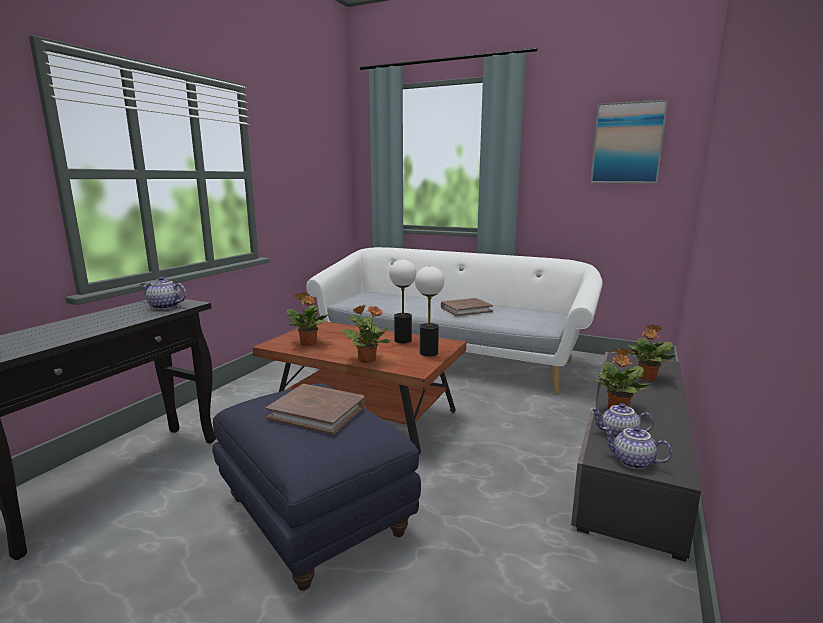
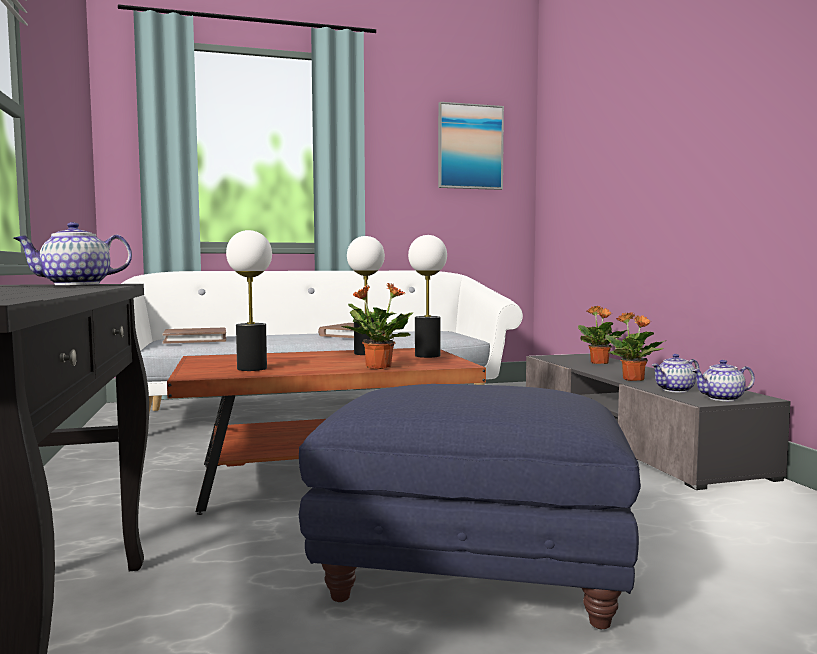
camera: 40 degrees left, 10 degrees down
(308, 344) = (251, 368): potted plant -> table lamp
(318, 412) = (485, 390): brown book -> brown book (195, 339)

